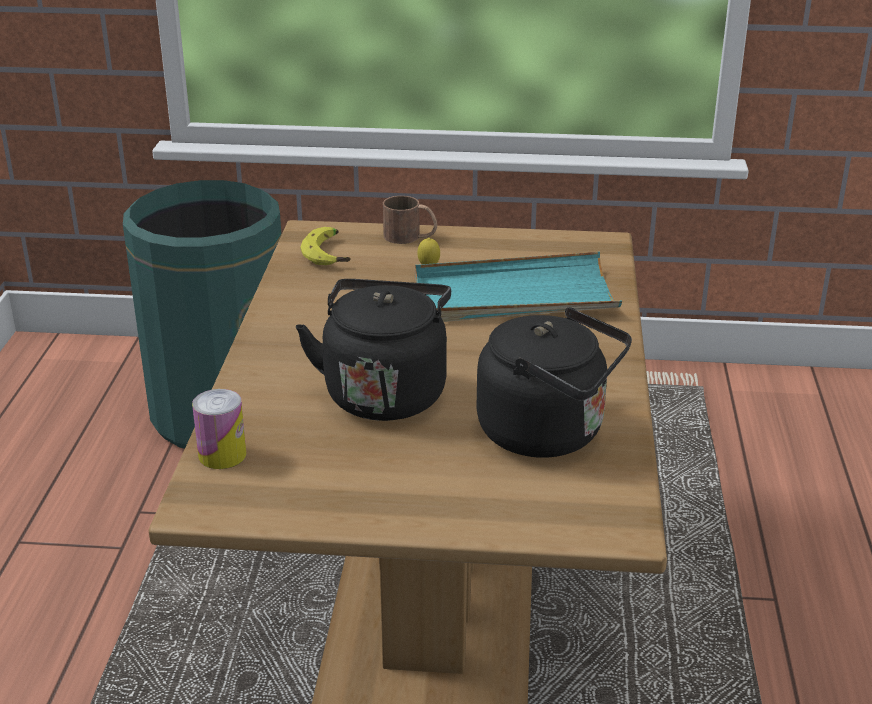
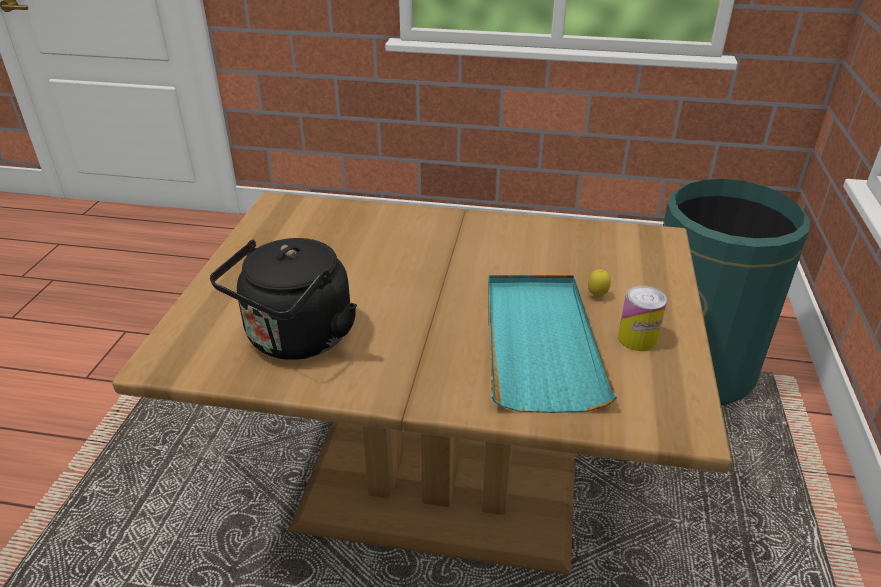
camera: 95 degrees right, 5 degrees up
(222, 455) = (323, 208): can -> can (637, 338)
(330, 254) = (616, 246): banana -> none
(385, 392) = (381, 266): black kettle -> none
(410, 237) = (664, 288): brown mug -> none

